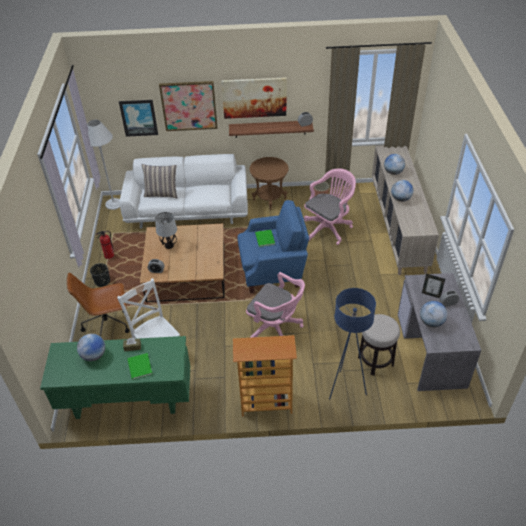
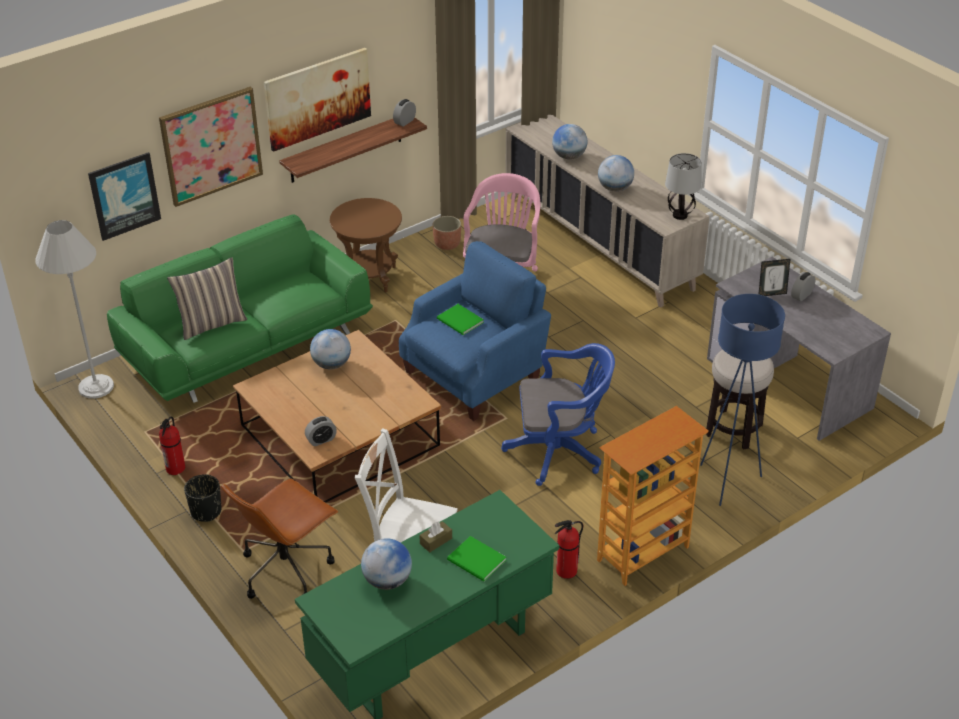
camera: 35 degrees left, 5 degrees down
(169, 245) = (303, 396): table lamp -> table lamp (679, 215)
(188, 210) = (247, 344): white sofa -> green sofa
(222, 393) = (566, 571): none -> fire extinguisher
(276, 328) = (560, 451): pink office chair -> blue office chair
(431, 322) = (804, 327): globe -> globe (331, 364)

